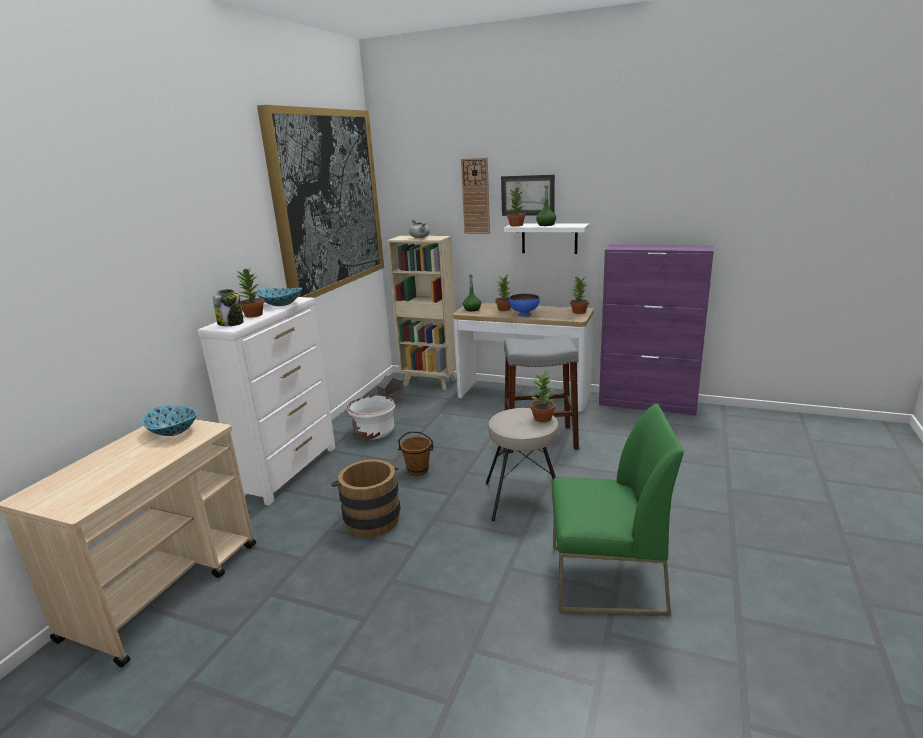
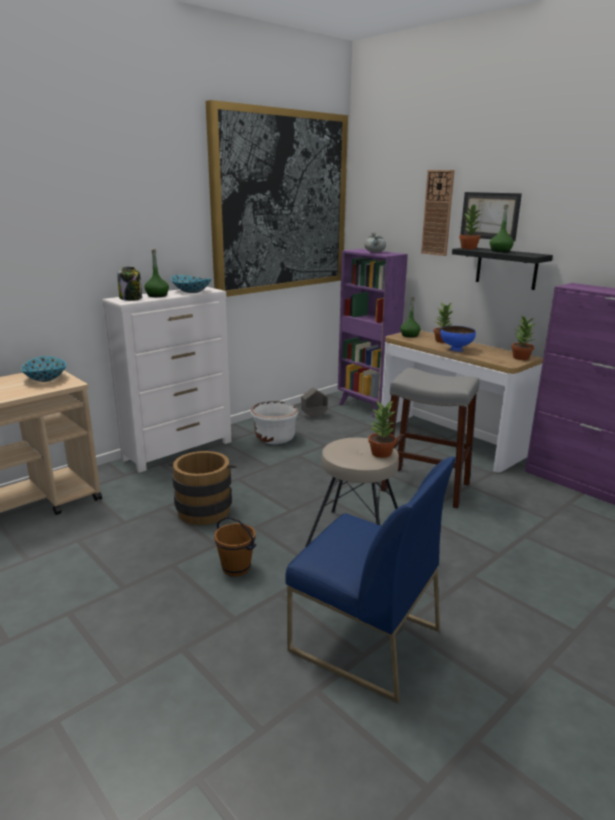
camera: 25 degrees right, 0 degrees up
(253, 315) = (157, 295): potted plant -> green bottle
(417, 470) = (281, 481): brown bucket -> brown bucket (235, 568)
(430, 383) = (366, 407): beige bookcase -> purple bookcase
(549, 238) = (506, 268): white shelf -> black shelf
(605, 579) = (363, 640): green chair -> blue chair

